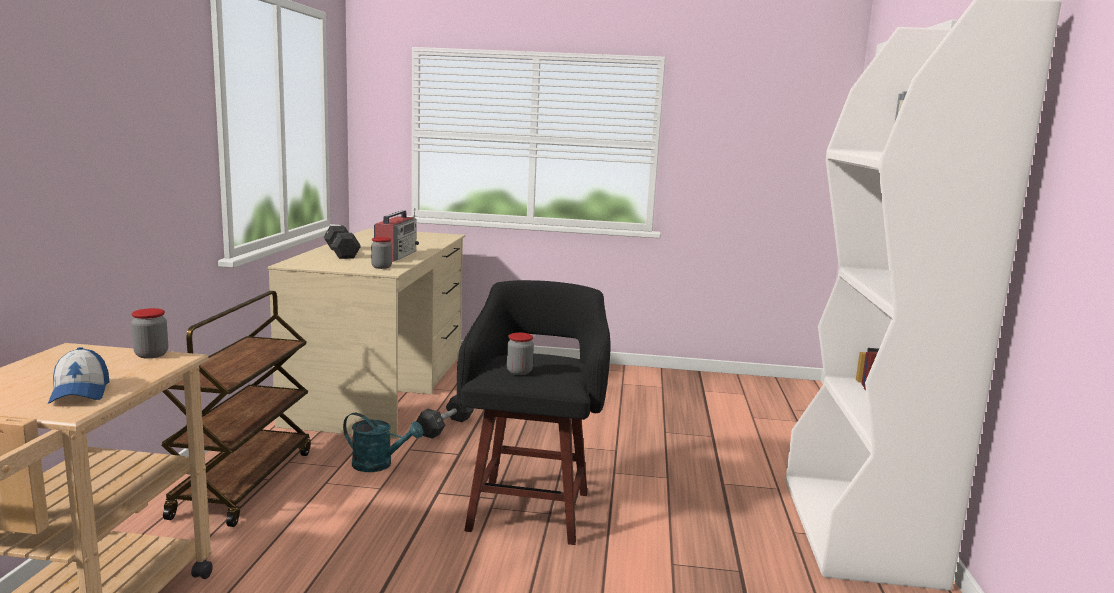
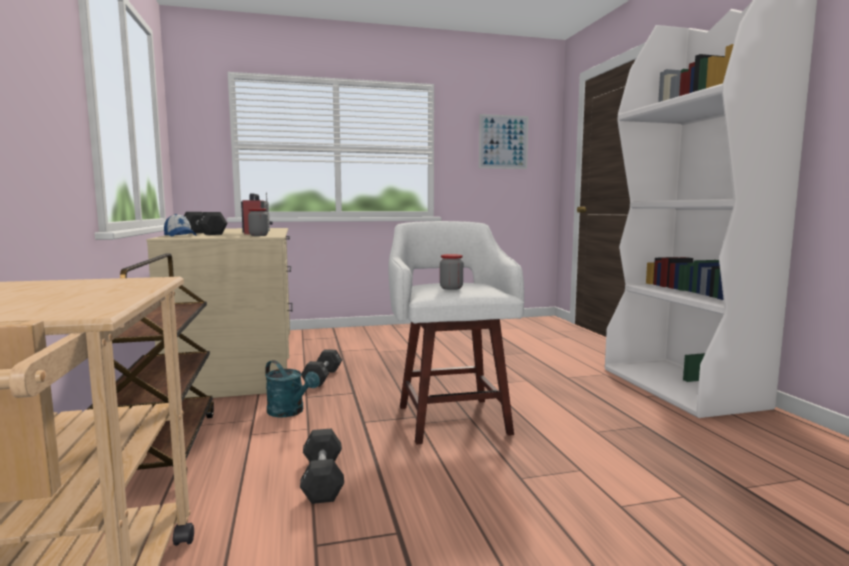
camera: 20 degrees left, 5 degrees down
(80, 392) = (71, 302): cap -> cap (180, 235)
(151, 354) = (115, 280): jar -> none
(349, 547) = (322, 479): none -> black dumbbell
(379, 465) = (290, 412): turquoise watering can -> turquoise watering can turned 45 degrees clockwise
(530, 508) = (451, 418): black stool -> white stool
(761, 135) = (503, 142): none -> picture

